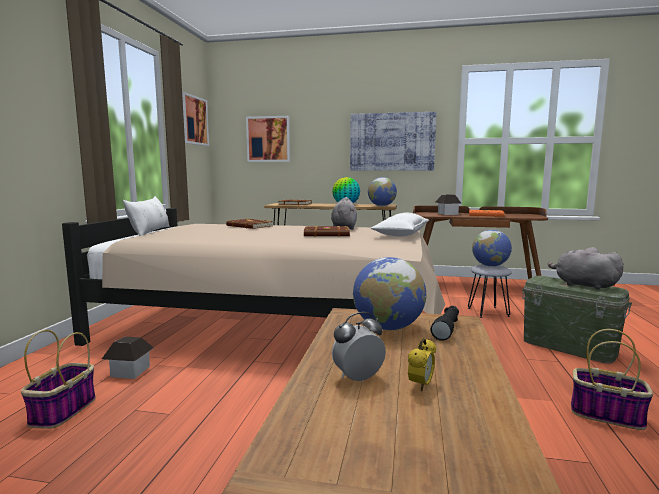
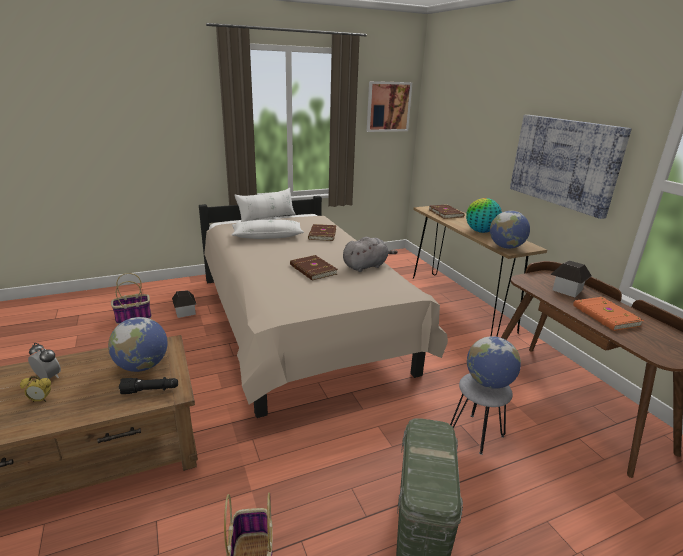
camera: 55 degrees right, 15 degrees up
(268, 139) = (454, 131): picture -> none
(401, 234) = (361, 297): white pillow -> white pillow (267, 236)
(582, 285) = (432, 466): grey plush toy -> none

